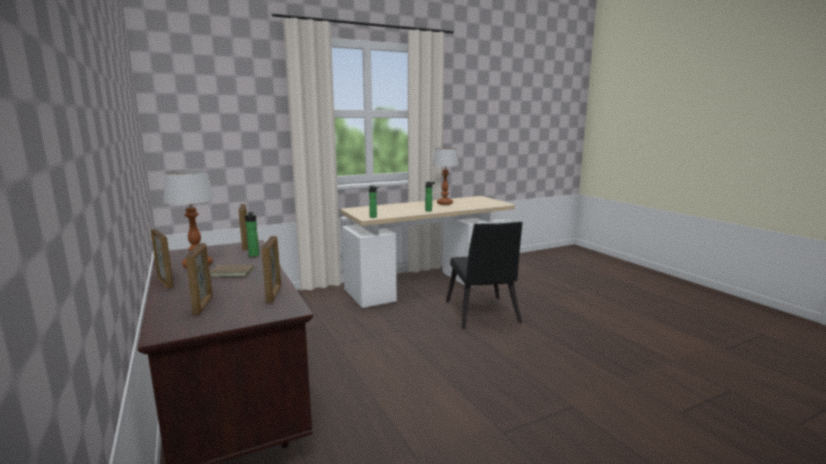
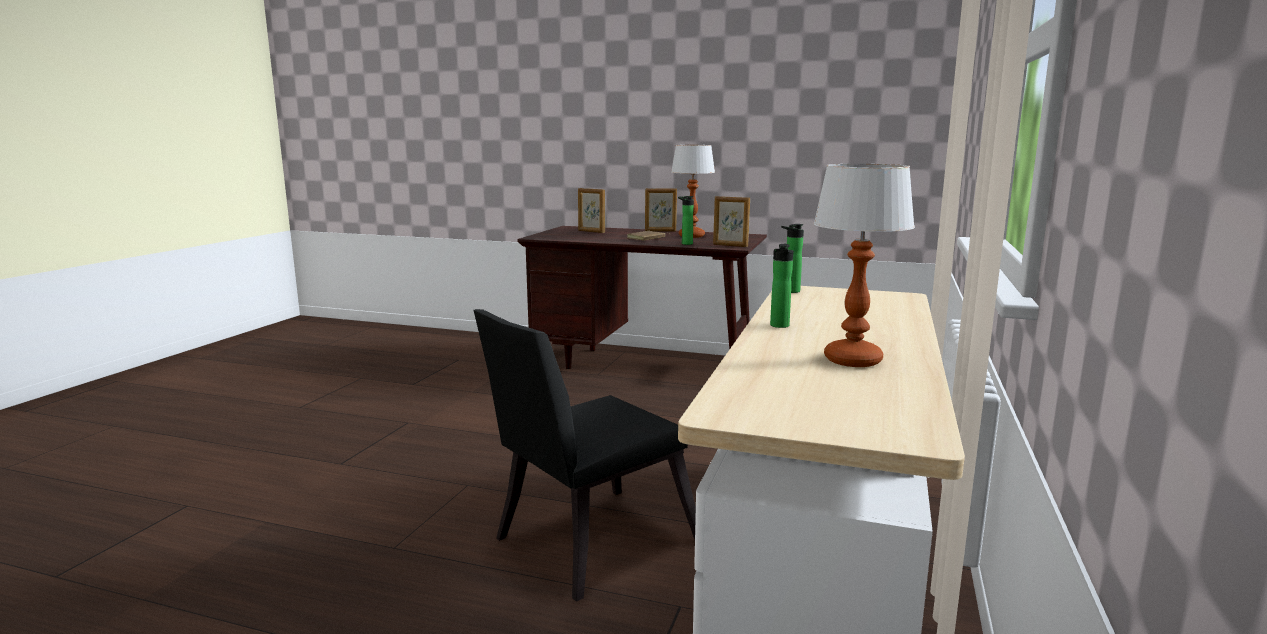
camera: 135 degrees right, 0 degrees up
(274, 294) = (570, 238): picture frame -> none
(482, 314) = (586, 544): black chair -> black chair turned 75 degrees counterclockwise

